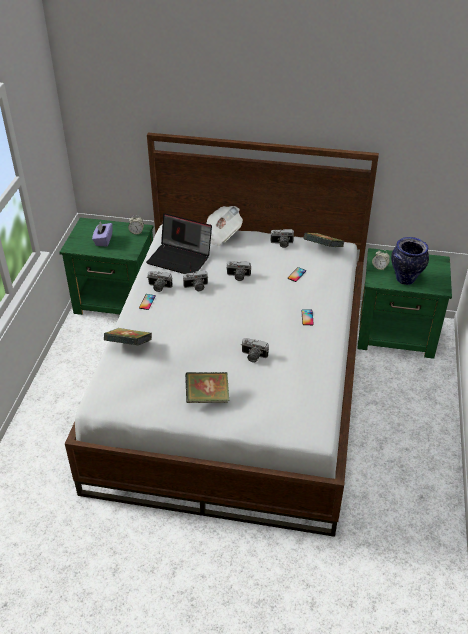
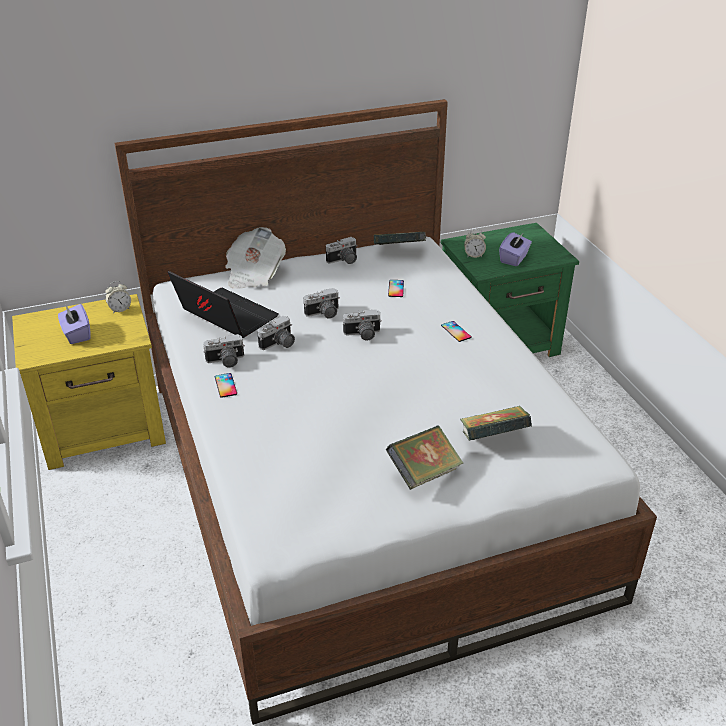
camera: 30 degrees left, 5 degrees down
(117, 300) = (105, 429): green nightstand -> yellow nightstand
(129, 346) = (251, 451): book -> book (493, 439)
(180, 258) = (224, 317): laptop -> laptop turned 135 degrees counterclockwise
(253, 356) = (433, 400): camera -> camera (362, 335)
(405, 279) = (514, 258): vase -> purple tissue box

